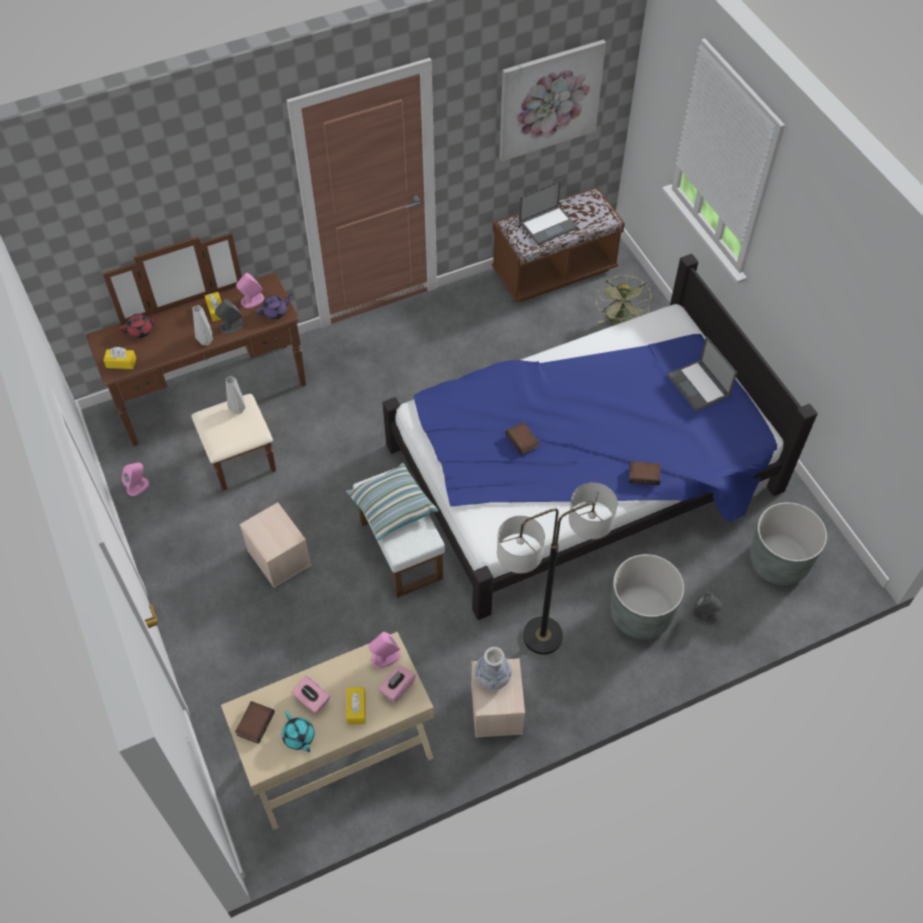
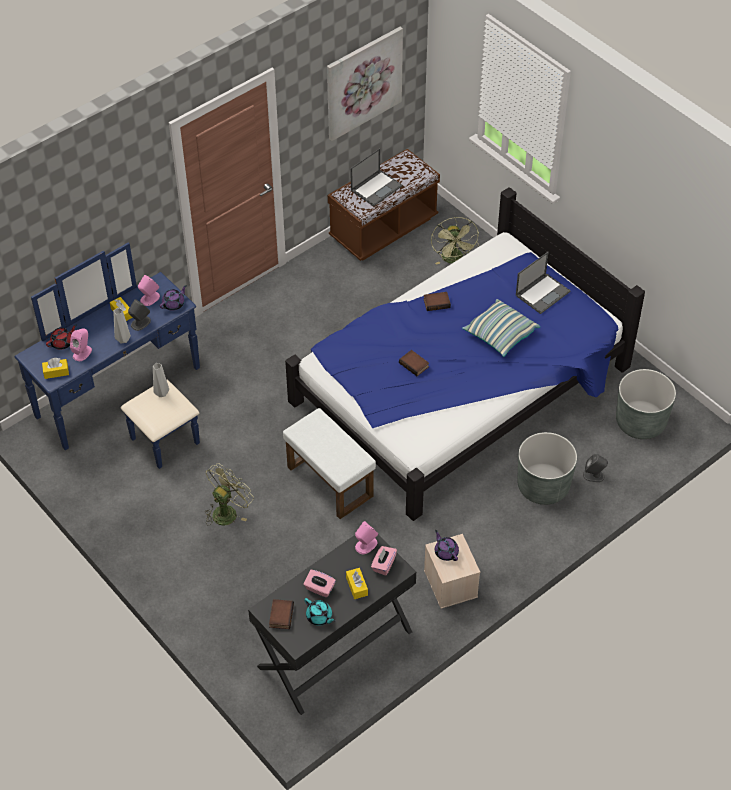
camera: 15 degrees left, 5 degrees down
(138, 486) = (82, 481): pink speaker -> pink speaker (82, 353)
(219, 408) = (129, 403): brown dresser -> blue dresser
(278, 557) = (227, 511): beige storage box -> green fan
(339, 757) = (335, 649): beige desk -> black desk
(392, 508) = (322, 442): pillow -> pillow (500, 334)
(492, 677) = (446, 552): vase -> purple teapot
(543, 636) = (470, 521): floor lamp -> none
(644, 474) = (521, 370): book -> book (437, 302)
(699, 386) = (543, 293): laptop -> laptop turned 90 degrees counterclockwise

